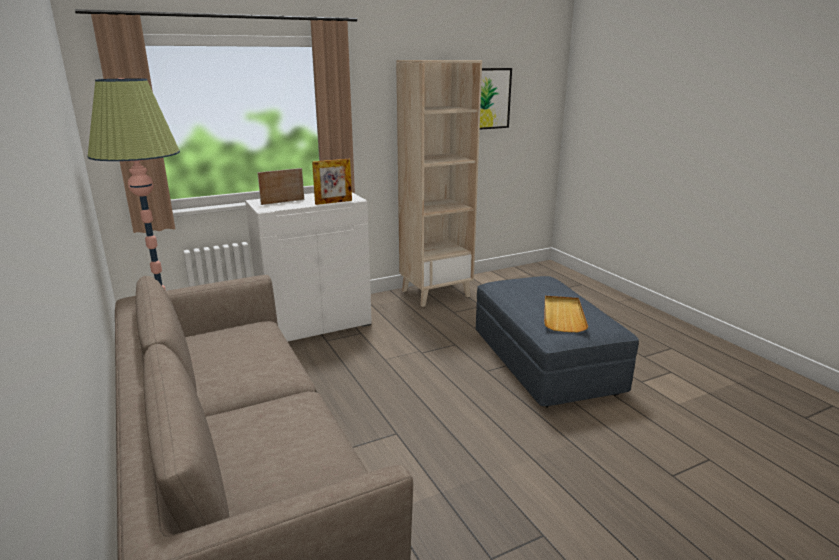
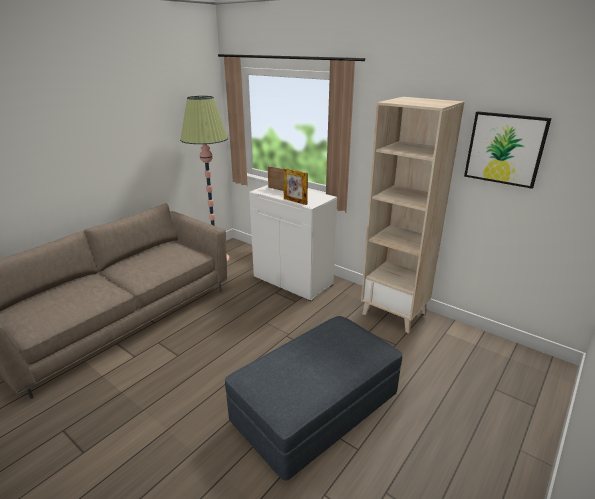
camera: 65 degrees right, 5 degrees up
(563, 316) = (288, 372): beige tray -> none

